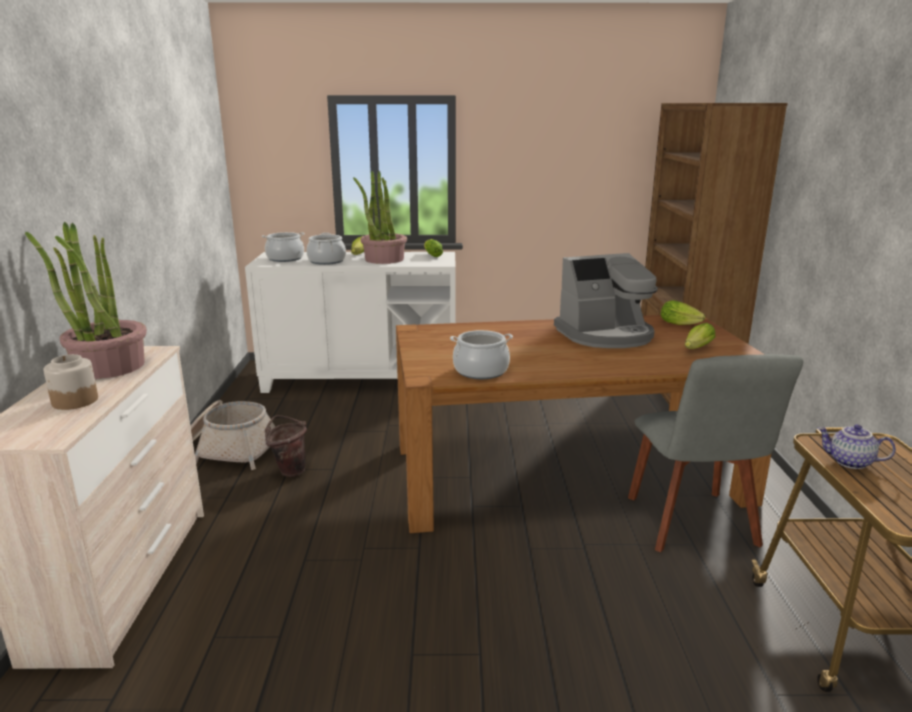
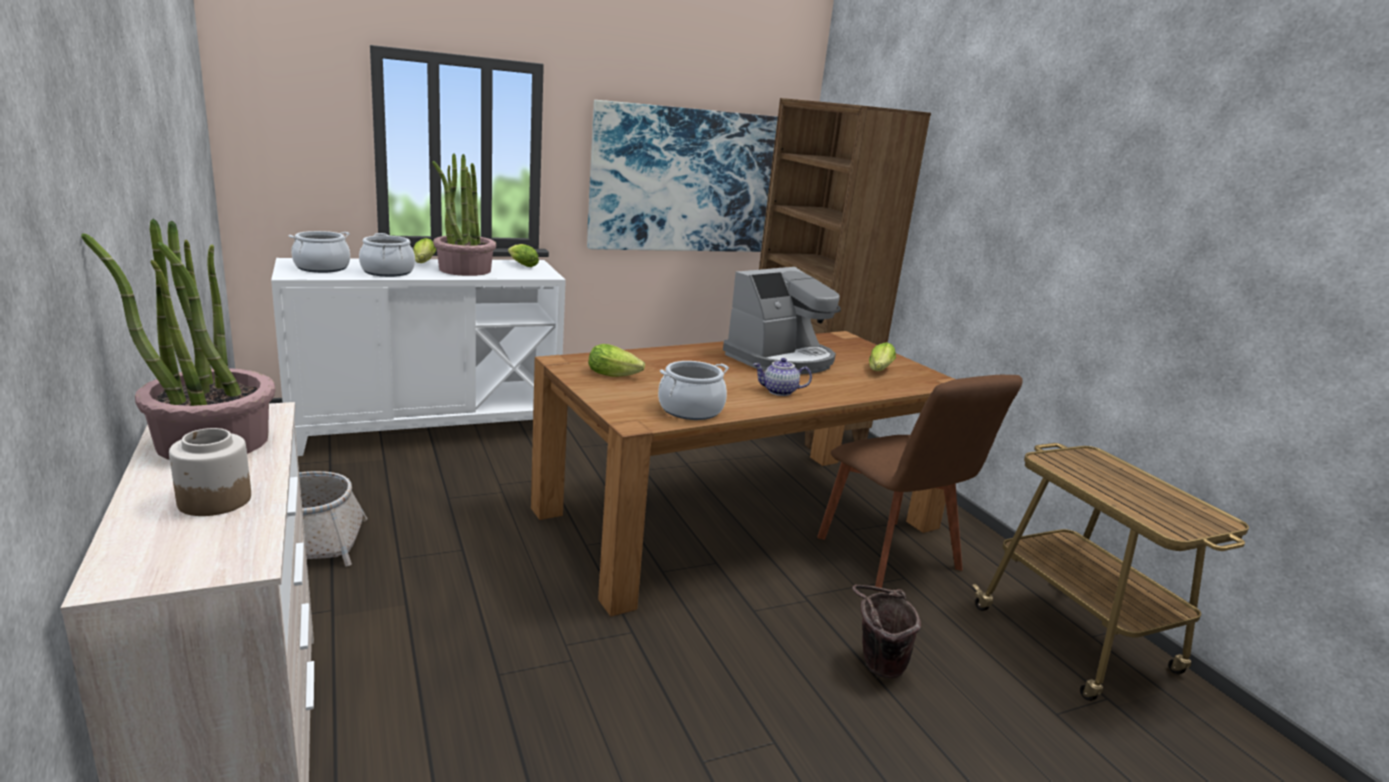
camera: 25 degrees left, 0 degrees up
(289, 470) = (401, 559): brown bucket -> brown bucket (876, 666)
(585, 182) = (688, 181): none -> picture
(681, 324) = (841, 343): lettuce -> lettuce (616, 375)
(693, 525) = (893, 557): grey chair -> brown chair
(849, 462) = (1088, 477): teapot -> teapot (779, 392)

